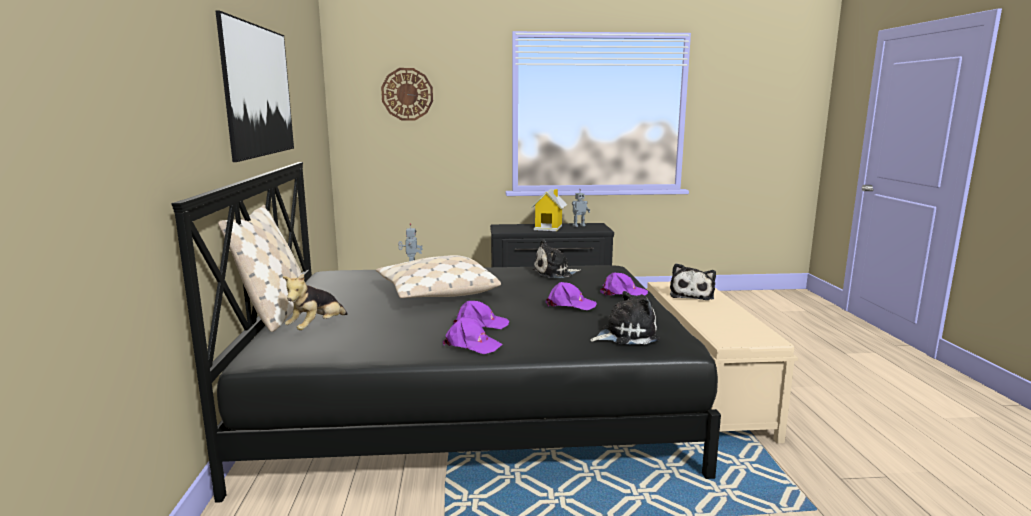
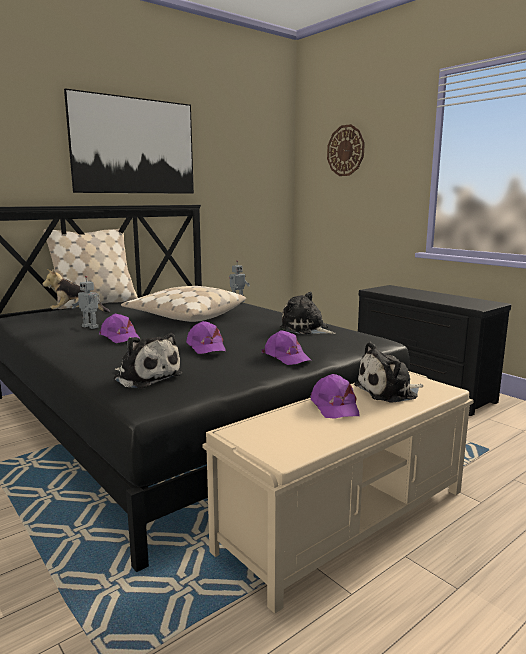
camera: 55 degrees right, 0 degrees up
(471, 345) = (73, 344): purple cap -> purple cap (334, 406)
(548, 227) = (427, 295): toy house -> none
(578, 226) = (465, 300): toy robot -> toy robot (91, 327)

